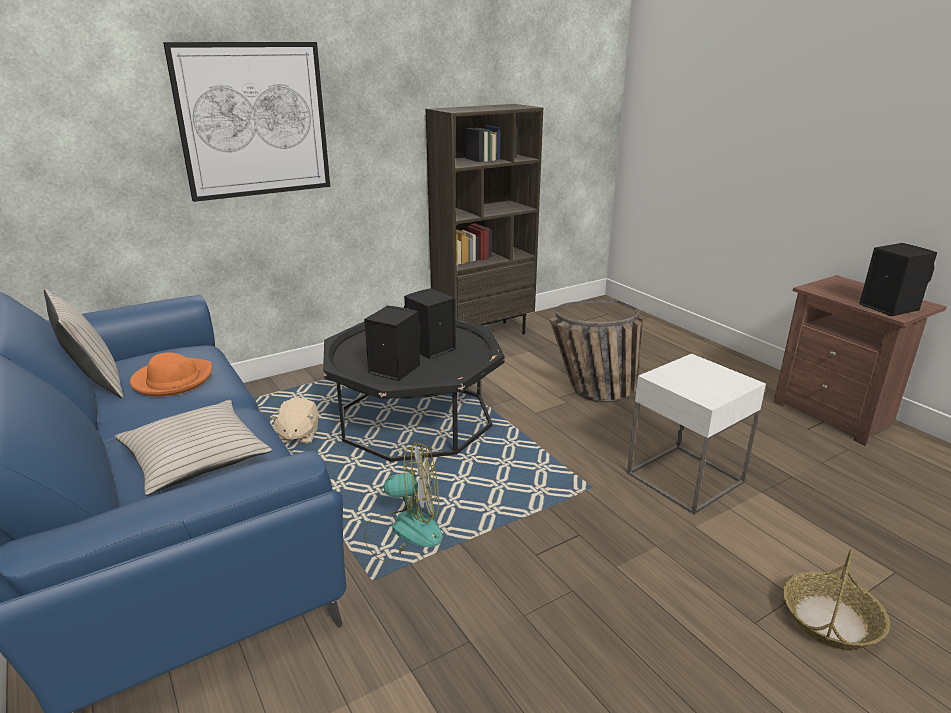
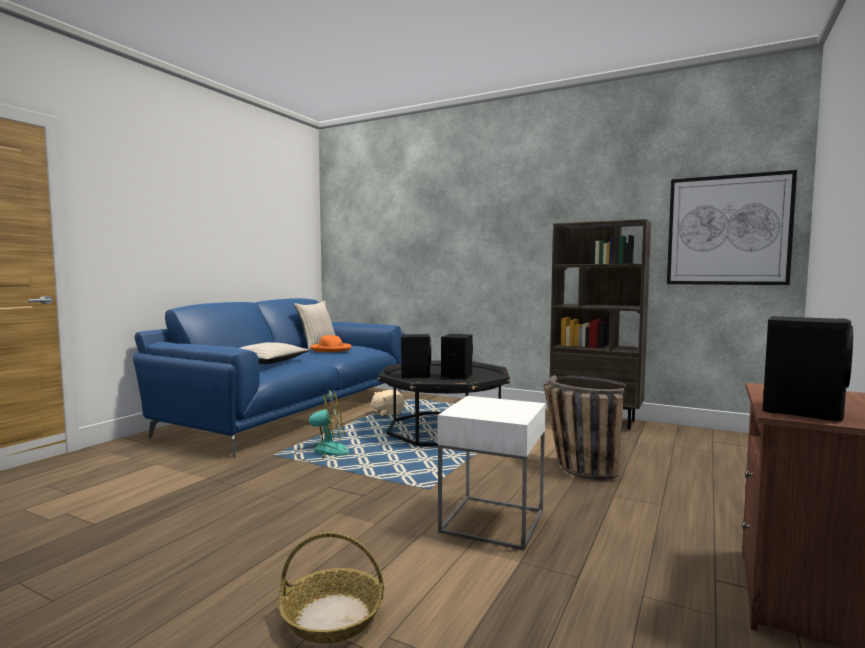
camera: 60 degrees right, 20 degrees down
(253, 121) = (449, 233): picture -> picture (727, 230)
(404, 531) = (322, 452): fan -> fan turned 75 degrees counterclockwise

